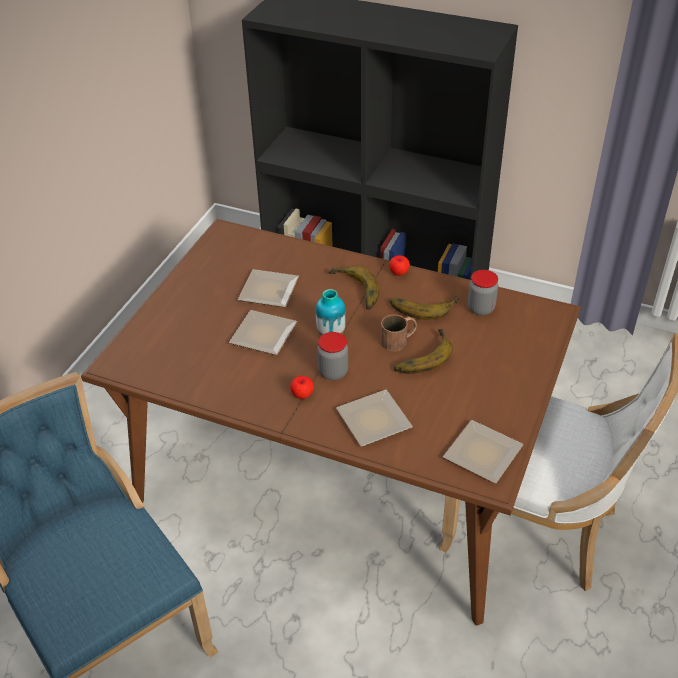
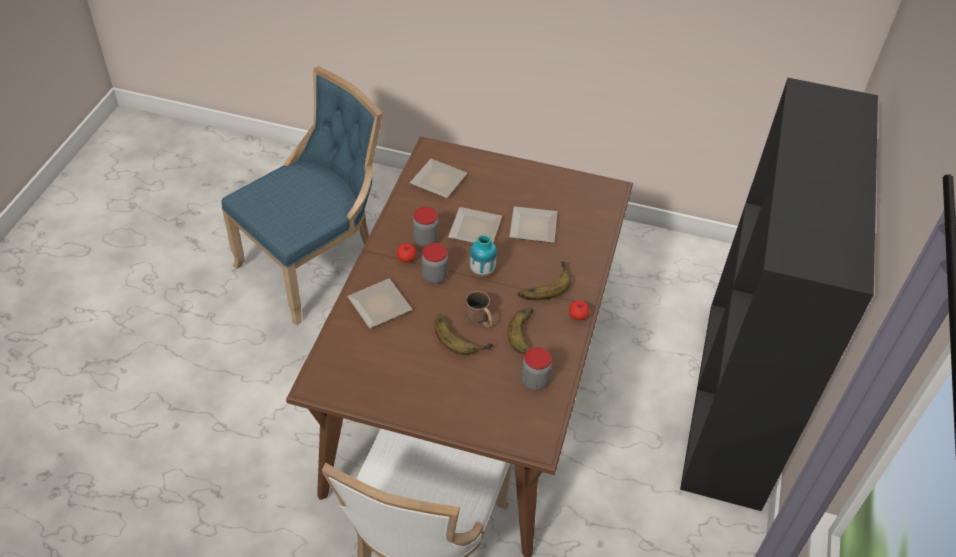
camera: 80 degrees right, 5 degrees up
(273, 377) = (425, 240): none -> jar
(481, 451) = (346, 378): plate -> plate (440, 180)

